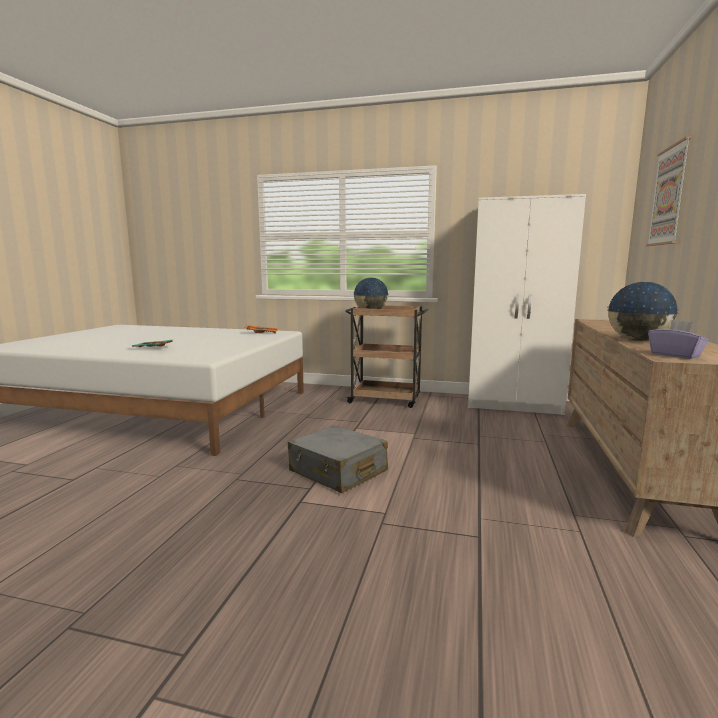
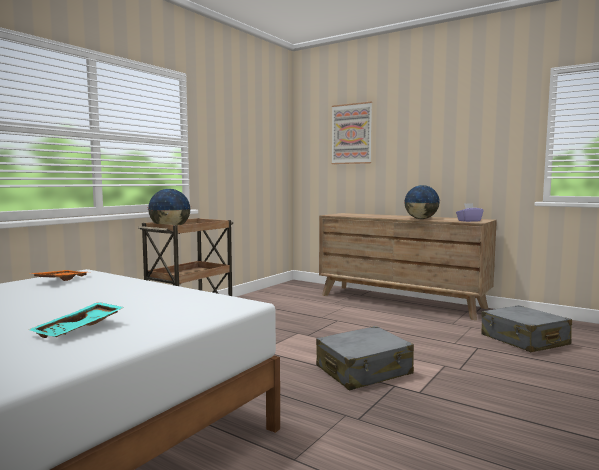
camera: 70 degrees left, 5 degrees down
(514, 404) = (265, 296): white wardrobe -> none
(572, 585) = (524, 340): none -> grey suitcase

